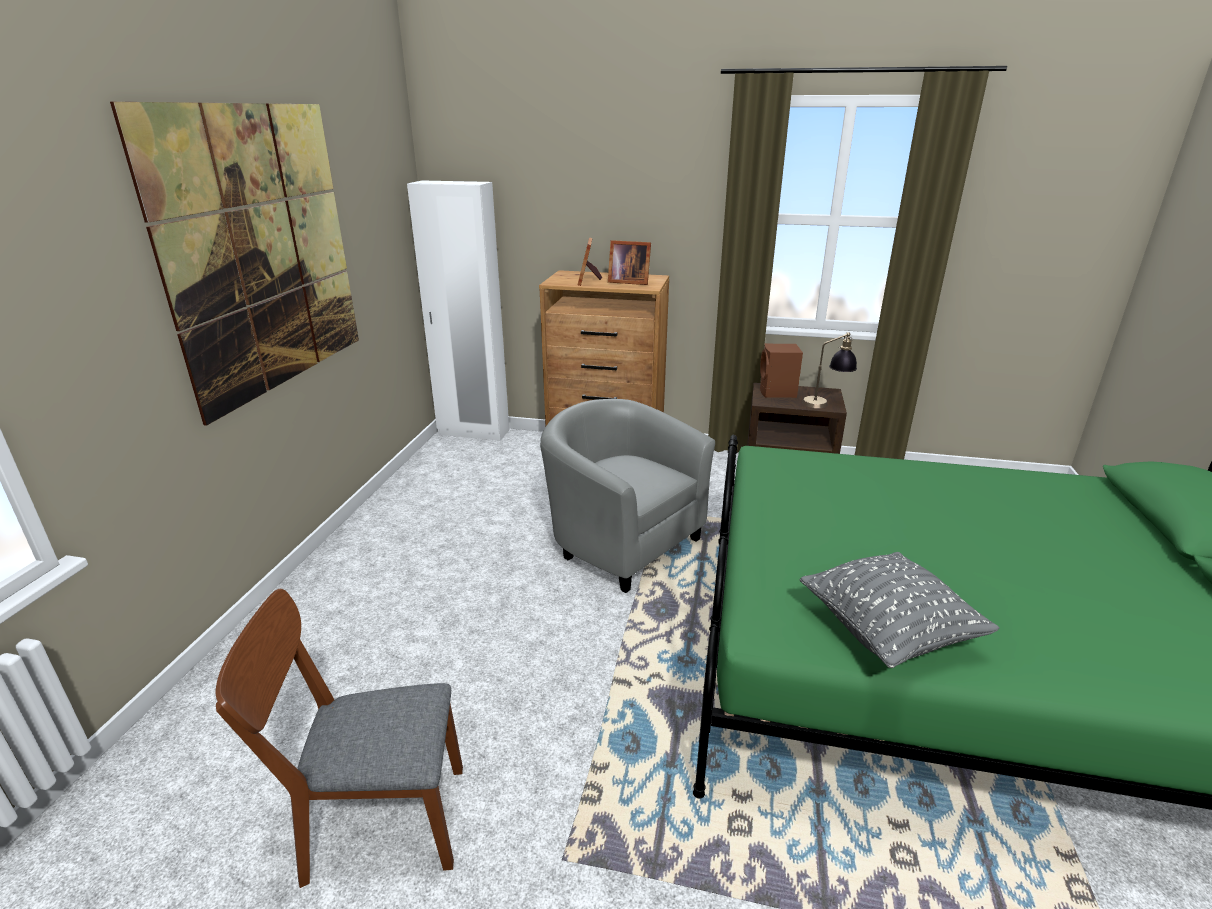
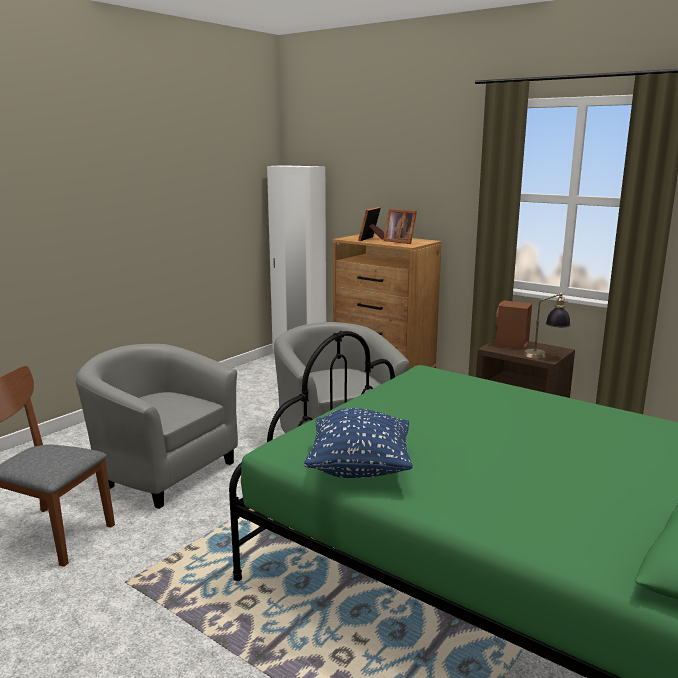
camera: 25 degrees right, 10 degrees down
(264, 251) = (132, 195): picture -> none
(450, 656) = (161, 471): none -> grey armchair
(887, 633) = (360, 468): grey pillow -> blue pillow

